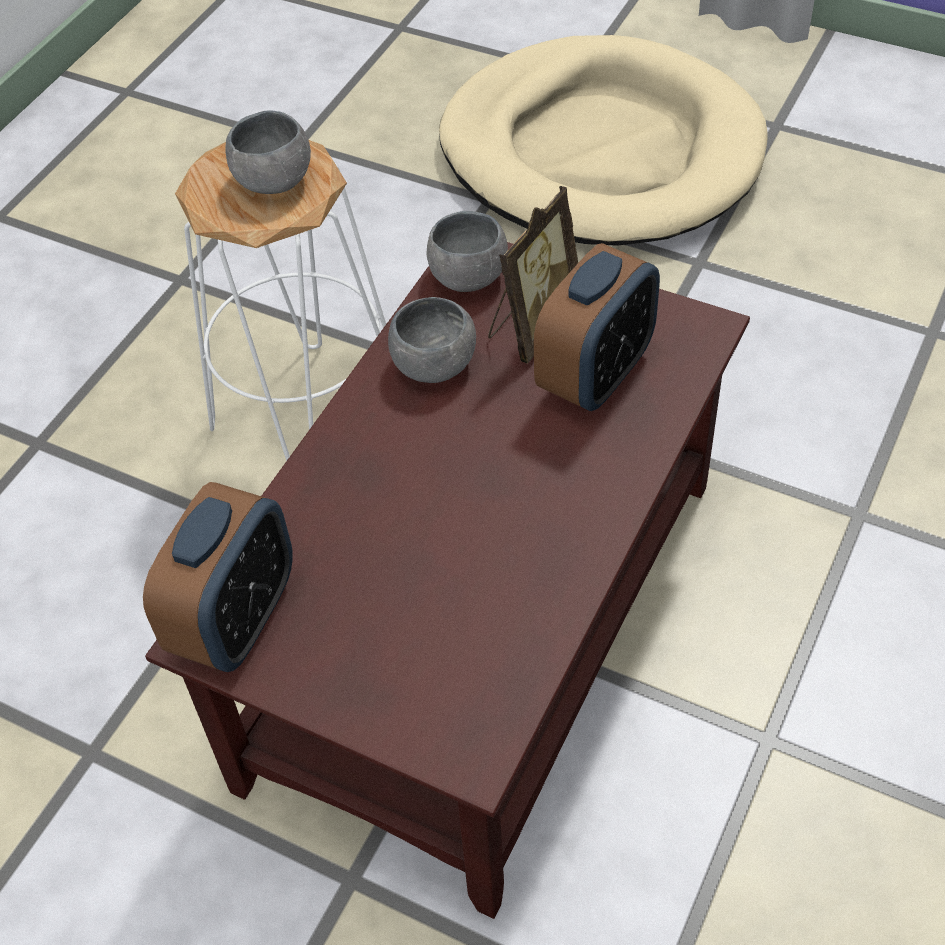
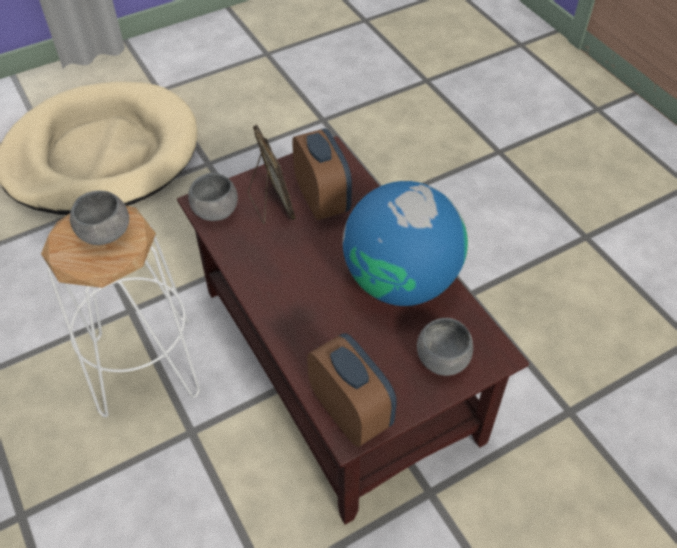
camera: 60 degrees left, 0 degrees up
(434, 364) = (259, 253): grey bowl -> grey bowl (442, 359)
(521, 553) = (400, 280): none -> globe

